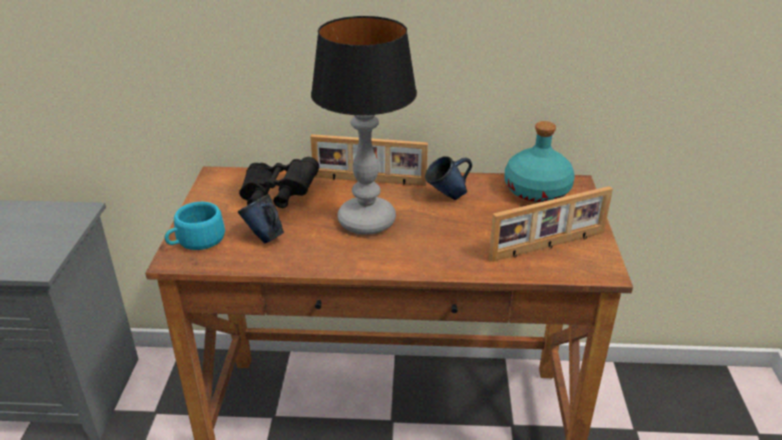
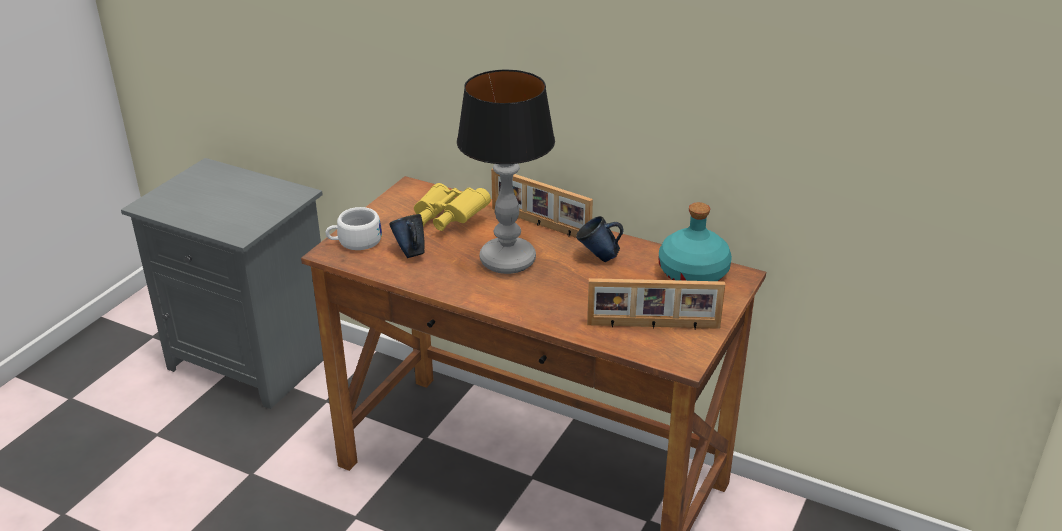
camera: 25 degrees right, 0 degrees up
(196, 241) = (354, 242): turquoise cup -> white cup
(277, 197) = (447, 220): black binoculars -> yellow binoculars

